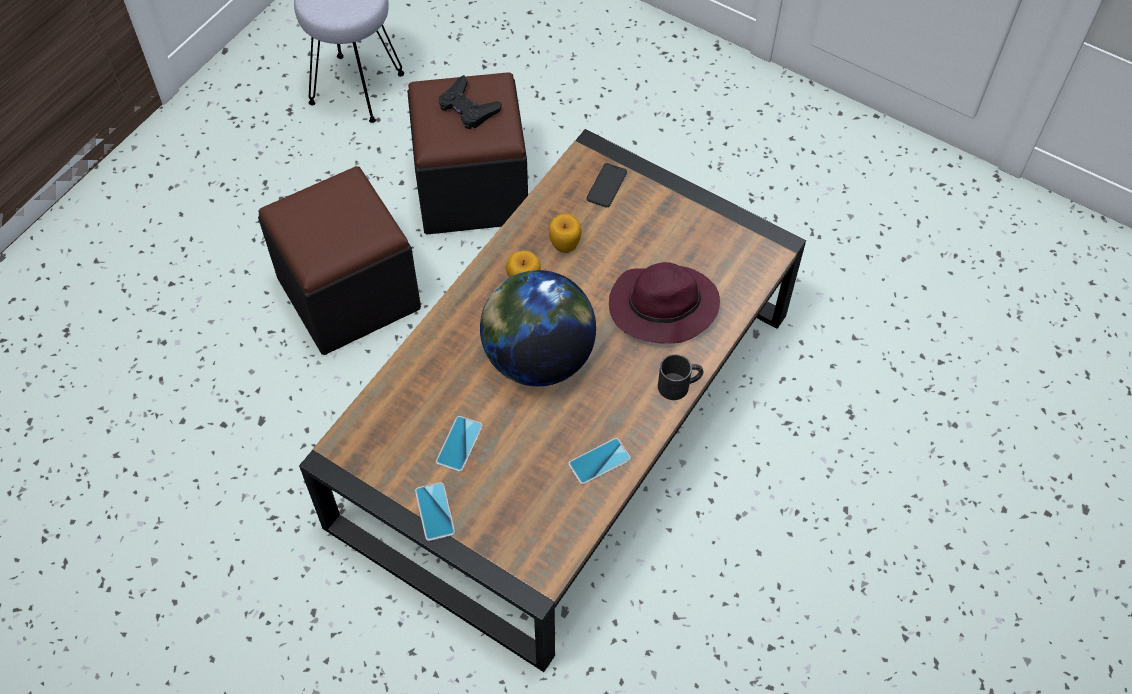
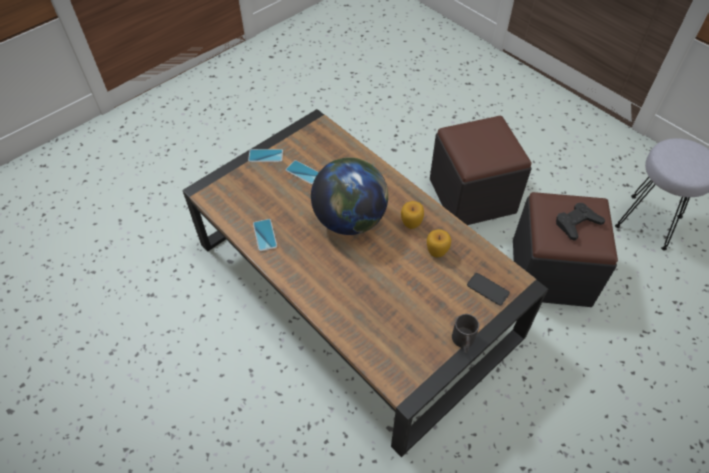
camera: 105 degrees right, 5 degrees down
(661, 307) = (369, 297): purple hat -> none
(679, 385) = (303, 292): black mug -> black mug (463, 342)

